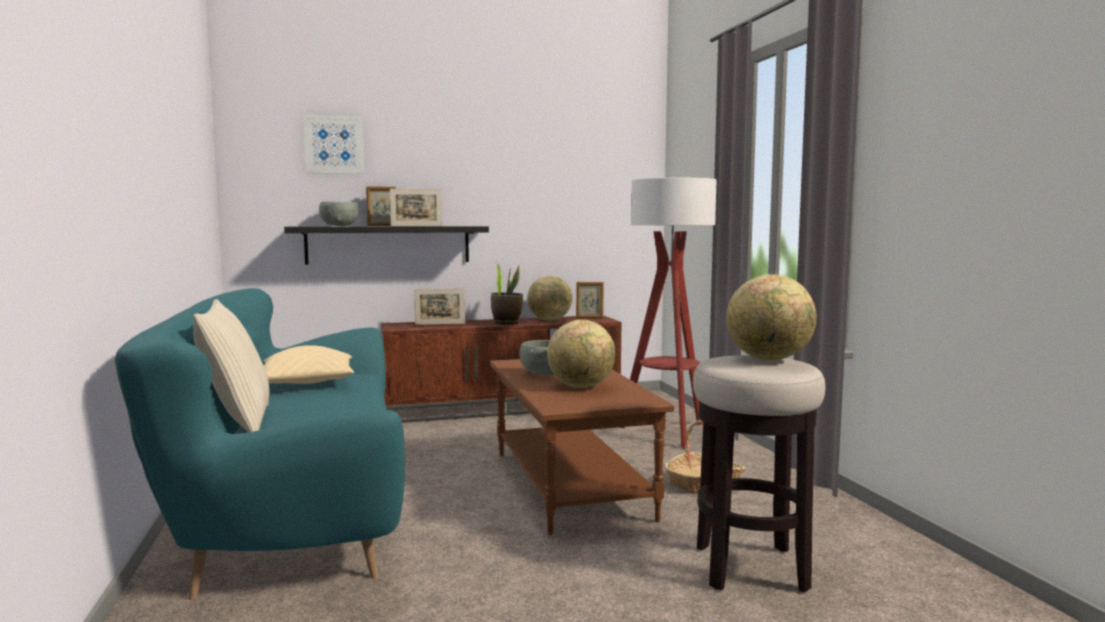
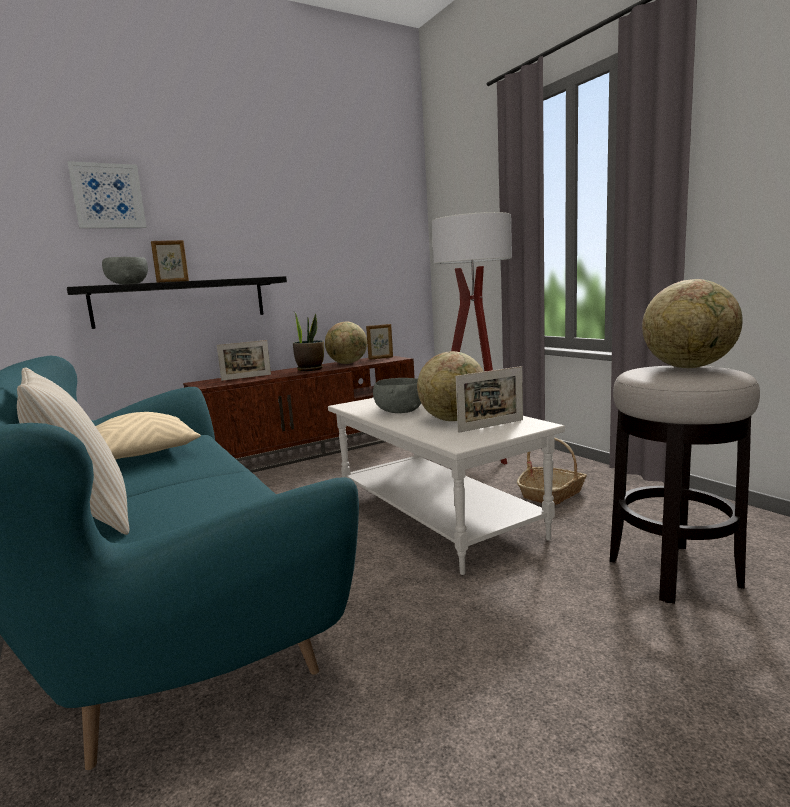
camera: 15 degrees left, 5 degrees up
(416, 226) = (212, 279): picture frame -> picture frame (491, 426)
(567, 484) = (434, 516): brown coffee table -> white coffee table

